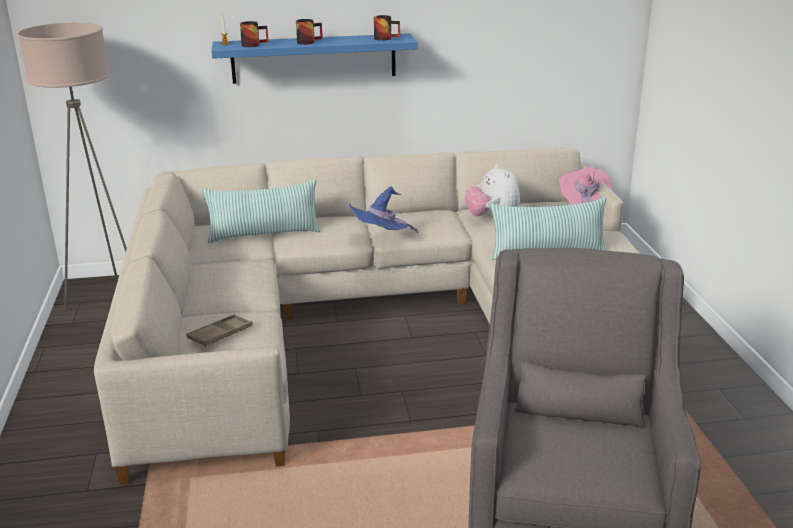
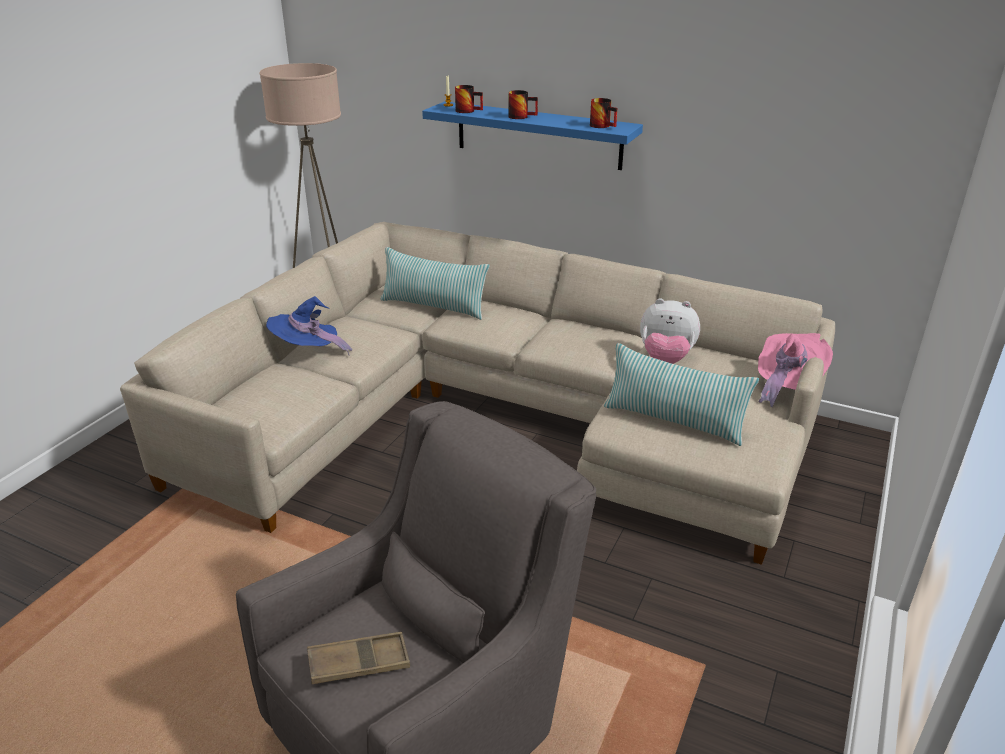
camera: 35 degrees right, 5 degrees up
(220, 334) = (273, 390): brown tray -> brown tray (359, 663)
(380, 239) = (523, 345): blue hat -> blue hat (308, 350)
(492, 218) = (665, 360): plush toy -> plush toy turned 90 degrees counterclockwise

